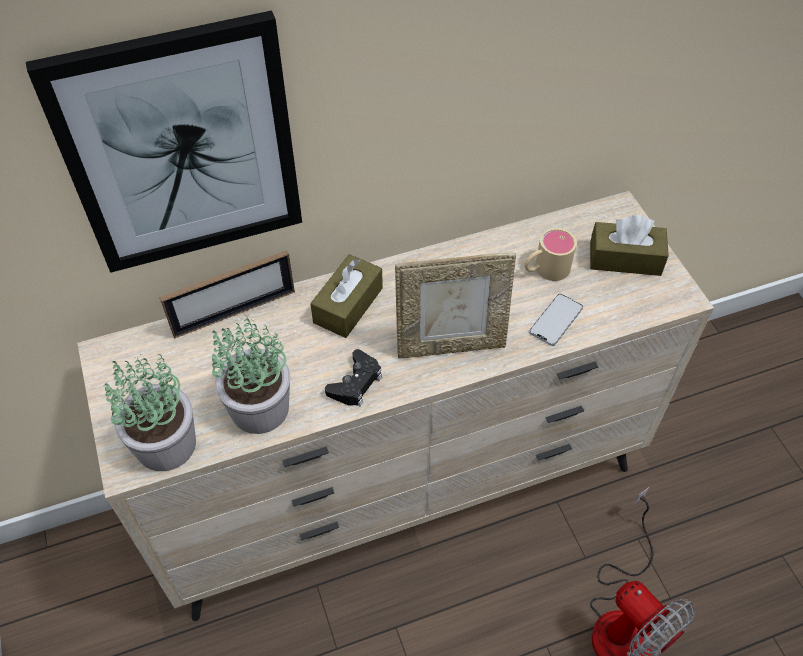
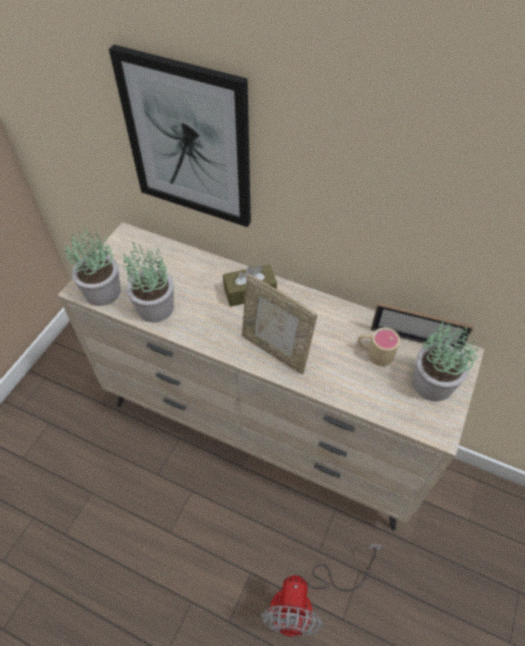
camera: 45 degrees right, 0 degrees up
(234, 313) = (196, 256): picture frame -> picture frame (414, 340)
(355, 383) = (208, 331): black game controller -> none
(556, 320) = (347, 383): phone -> none
(625, 259) = (431, 383): brown tissue box -> potted plant

